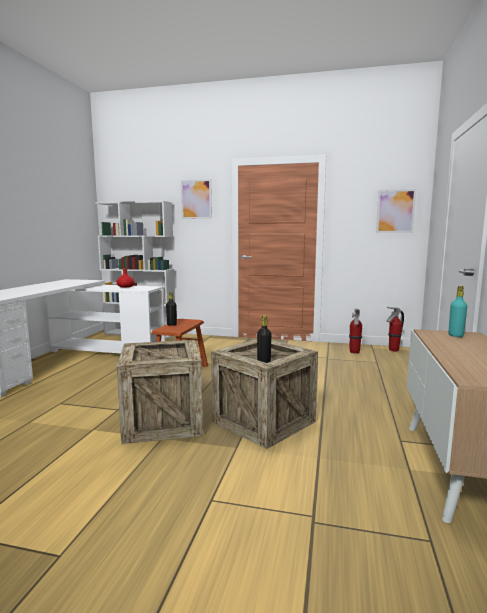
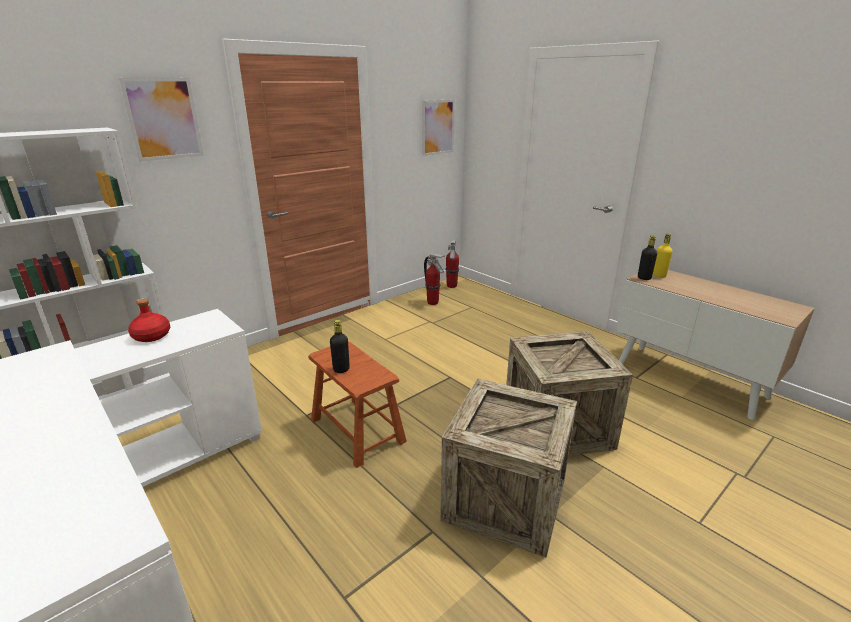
camera: 55 degrees left, 15 degrees up
(264, 362) = (591, 368): black bottle -> black bottle (644, 278)
(455, 335) = (659, 275): turquoise bottle -> yellow bottle

